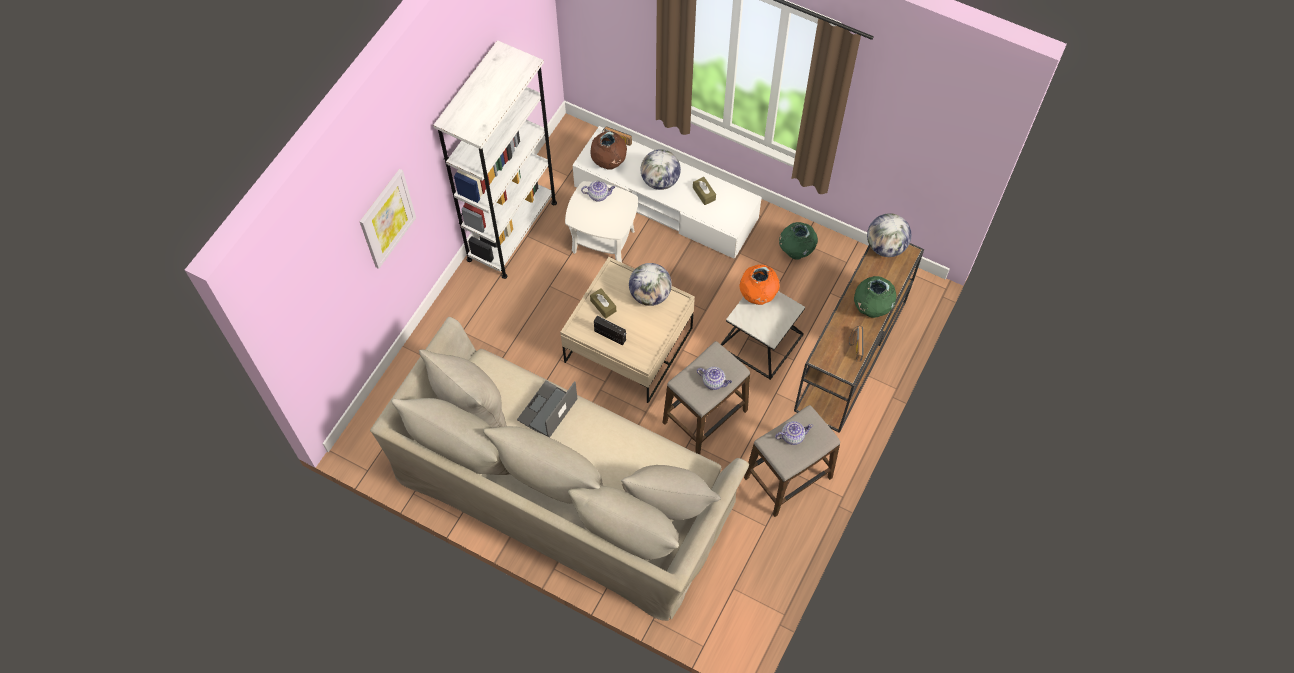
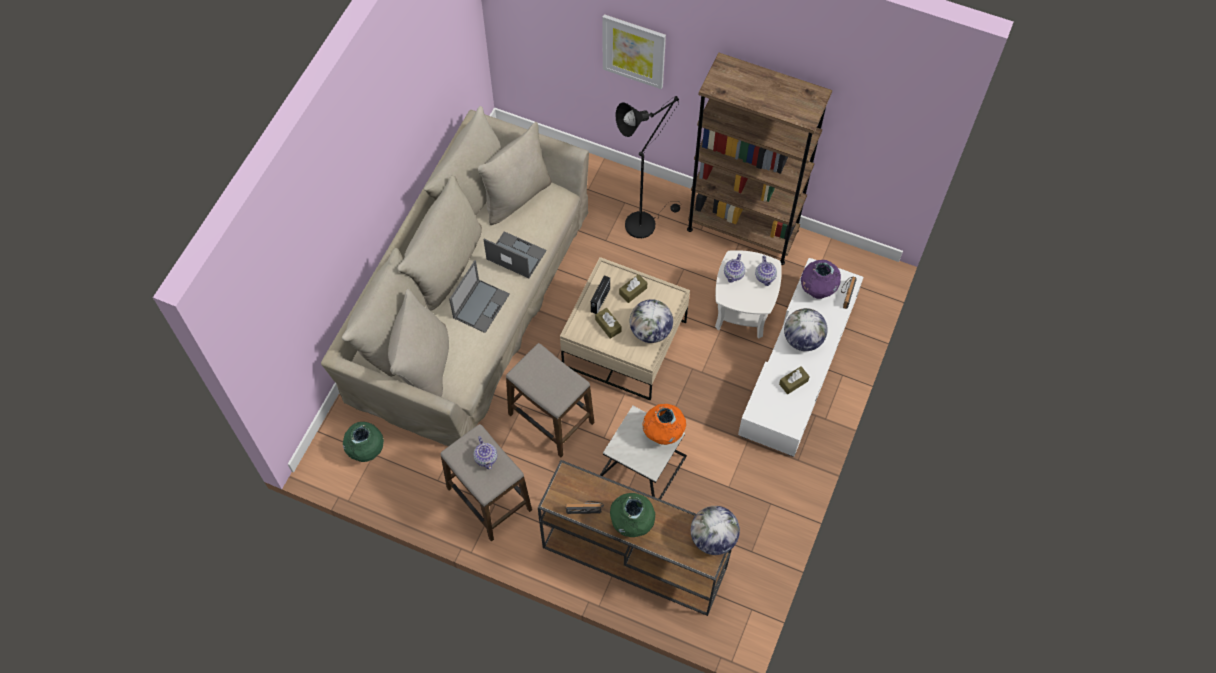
camera: 85 degrees right, 0 degrees up
(488, 315) = (645, 221): none -> black floor lamp
(512, 231) = (742, 230): white bookcase -> brown bookcase
(604, 446) = (481, 305): none -> laptop
(609, 163) = (817, 290): brown vase -> purple vase
(640, 331) = (608, 325): none -> brown tissue box
(714, 382) = (542, 383): teapot -> teapot (734, 274)
(795, 251) = (757, 497): green vase -> green vase (366, 450)

